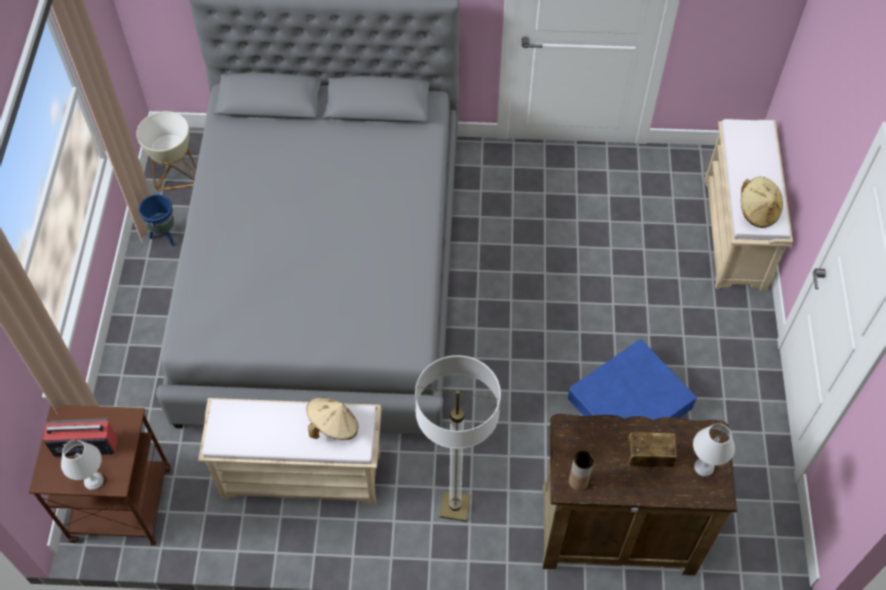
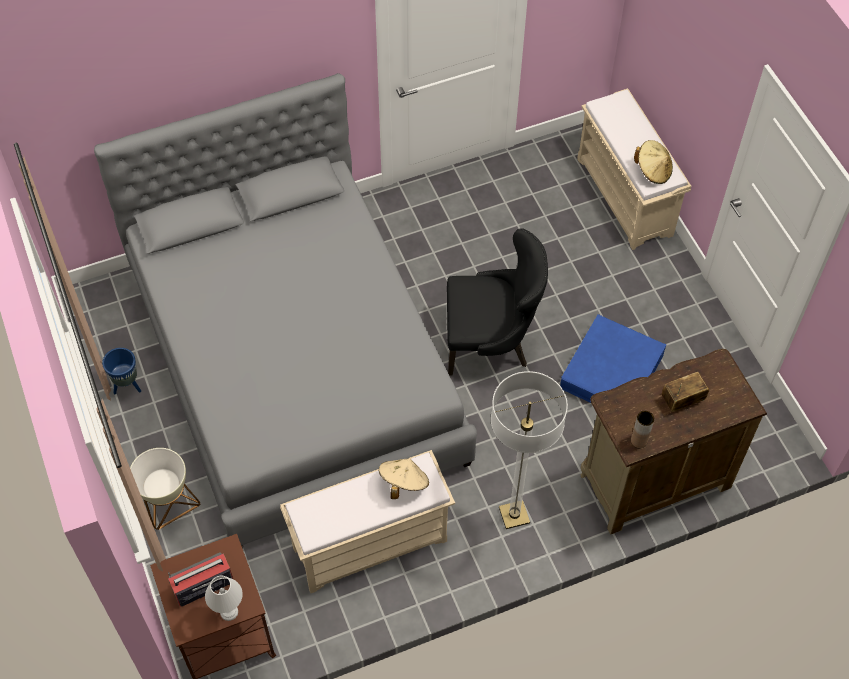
camera: 25 degrees left, 0 degrees up
(177, 177) = (107, 328): planter -> planter (169, 507)
(521, 327) = (490, 343): none -> black chair
(704, 466) = (727, 389): white table lamp -> none

